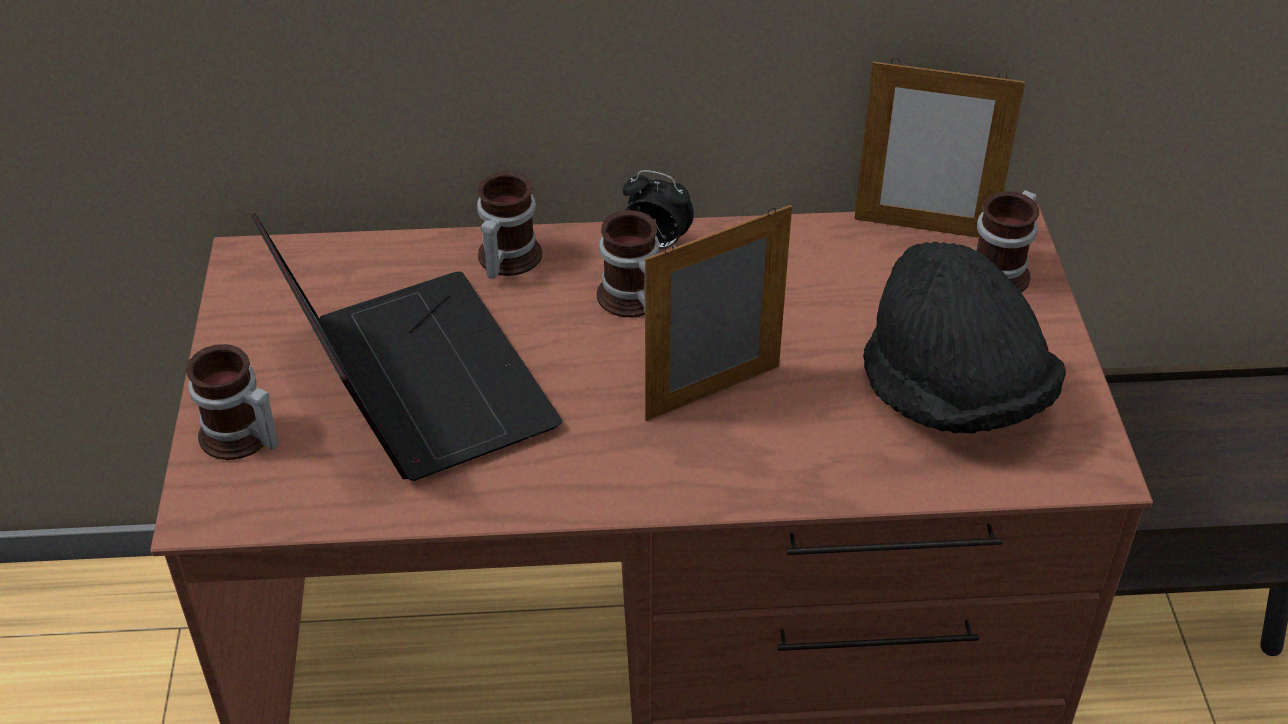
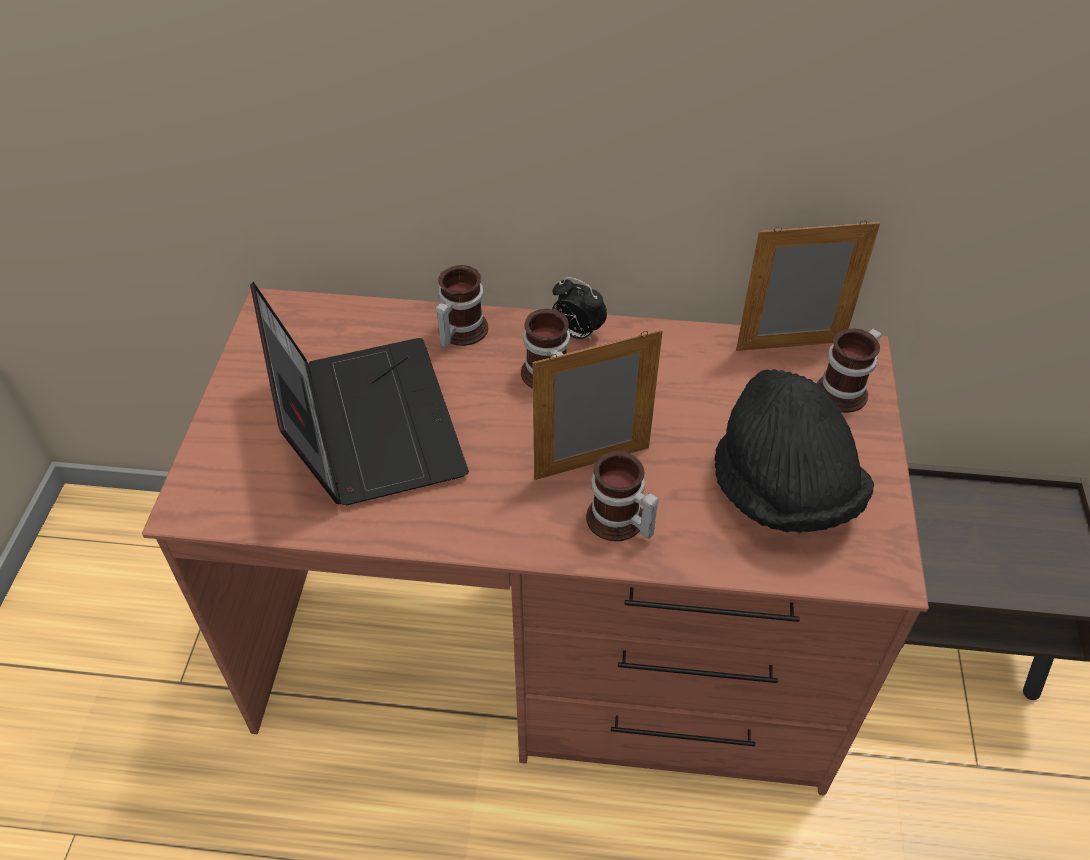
camera: 10 degrees right, 5 degrees up
(239, 439) = (227, 452): mug -> mug (618, 523)
(923, 228) = (790, 345): picture frame -> picture frame turned 150 degrees clockwise

